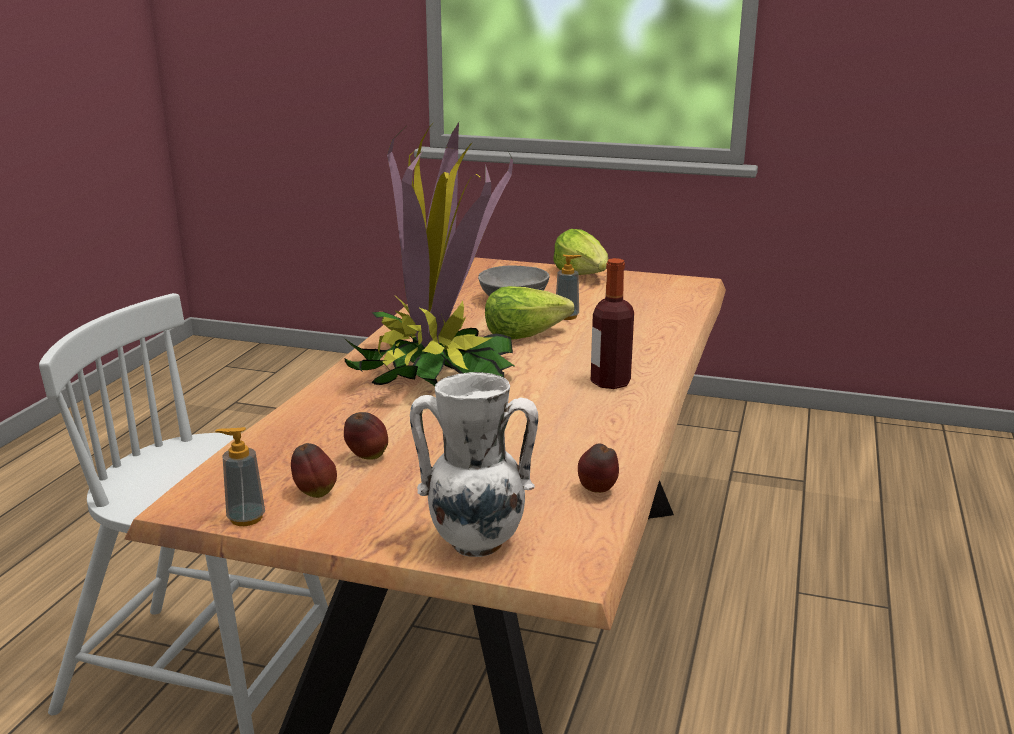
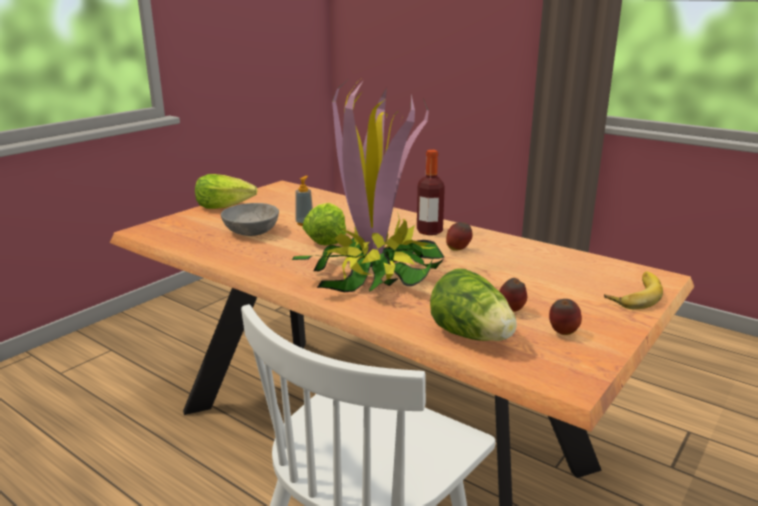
camera: 70 degrees left, 0 degrees up
(246, 518) = (596, 361): soap dispenser -> none
(289, 441) = (471, 336): none -> lettuce
(475, 543) = (632, 294): white vase -> banana
(597, 492) = (575, 258): apple -> apple (458, 250)

